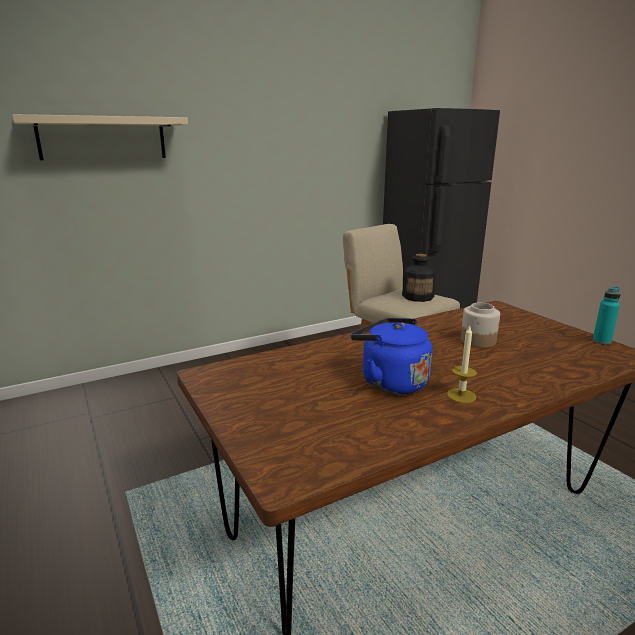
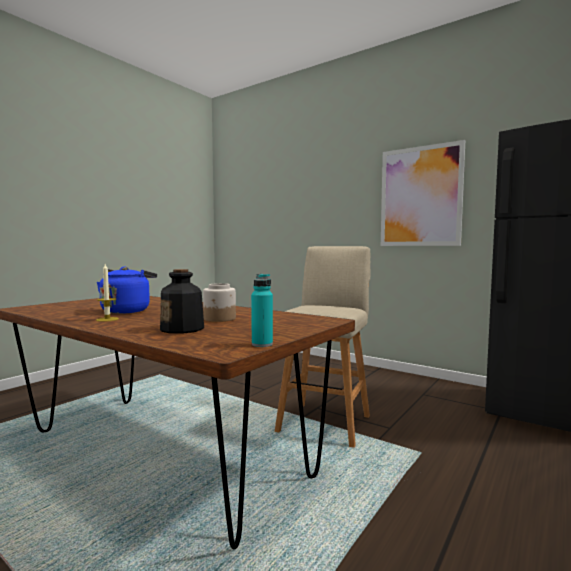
camera: 65 degrees right, 15 degrees down
(103, 138) = (276, 199): beige shelf -> none
(316, 149) = (420, 196): none -> picture
(418, 297) = (327, 308): bottle -> bottle (182, 329)

